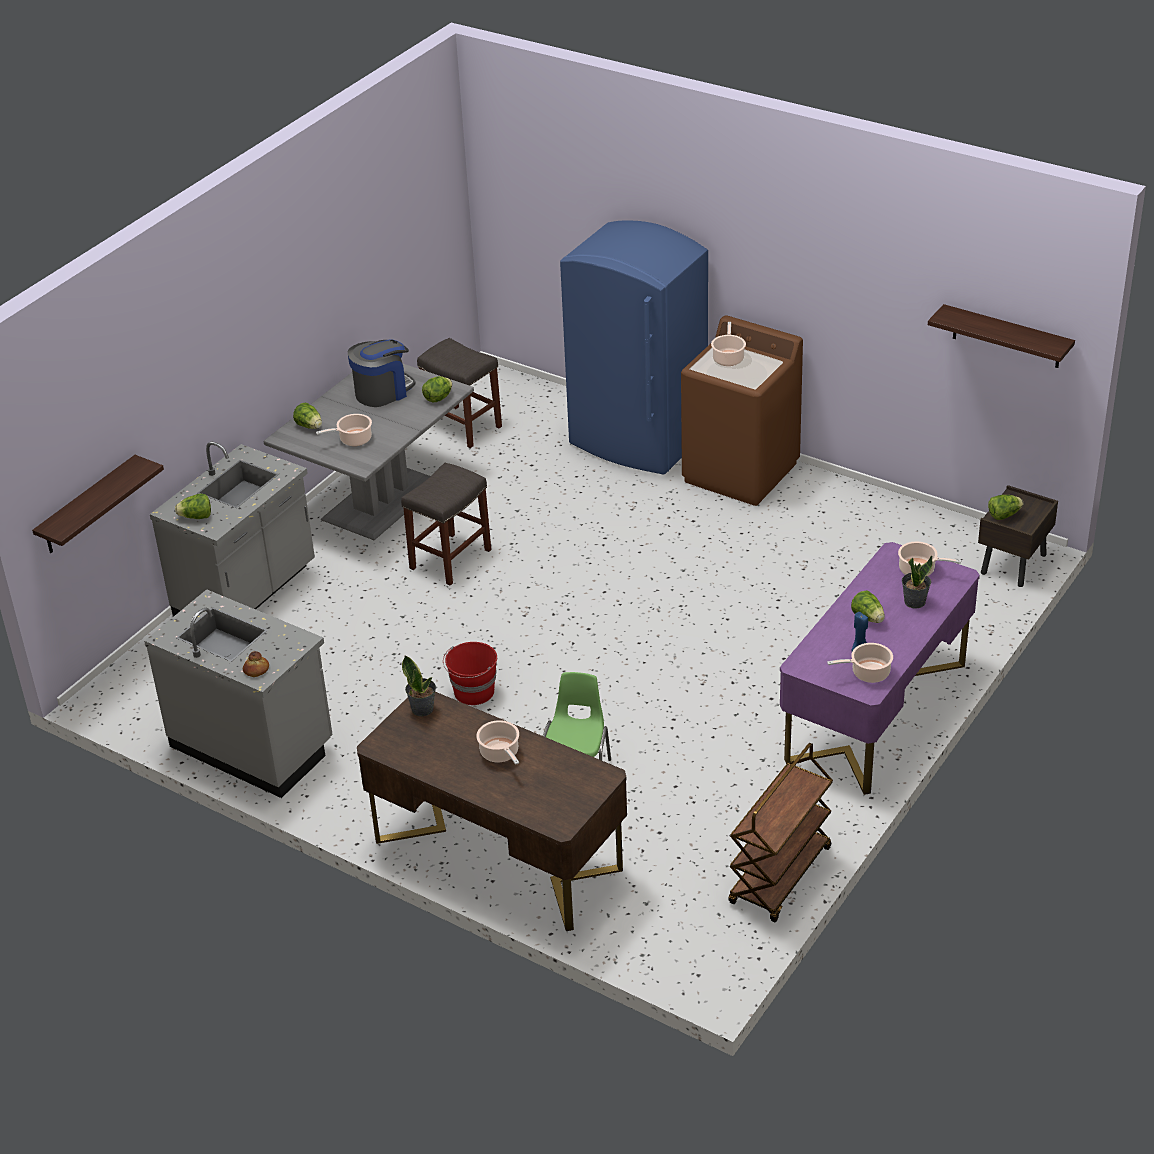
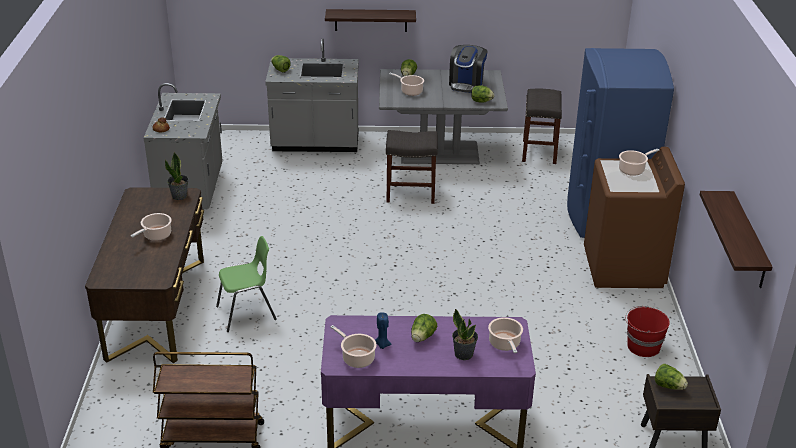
camera: 55 degrees right, 5 degrees down
(88, 506) = (224, 25): shelf -> shelf (371, 20)
(383, 392) = (466, 84): coffee machine -> coffee machine turned 90 degrees clockwise
(473, 692) = (296, 246): red bucket -> red bucket (642, 346)

